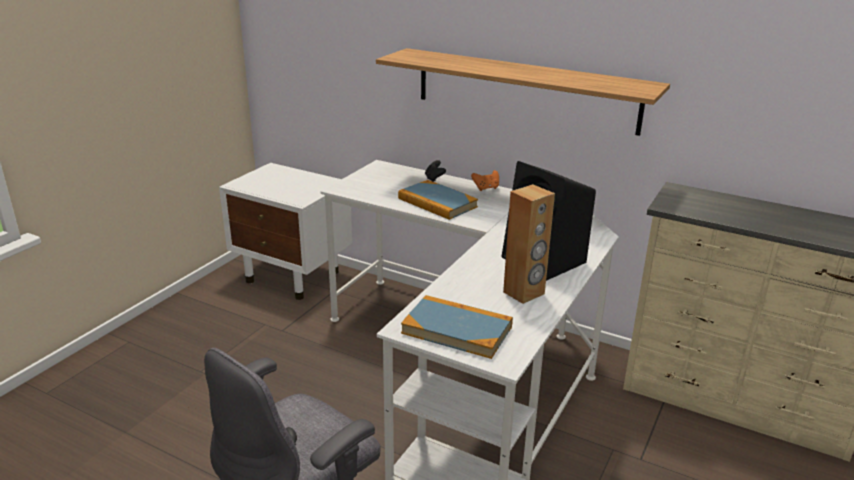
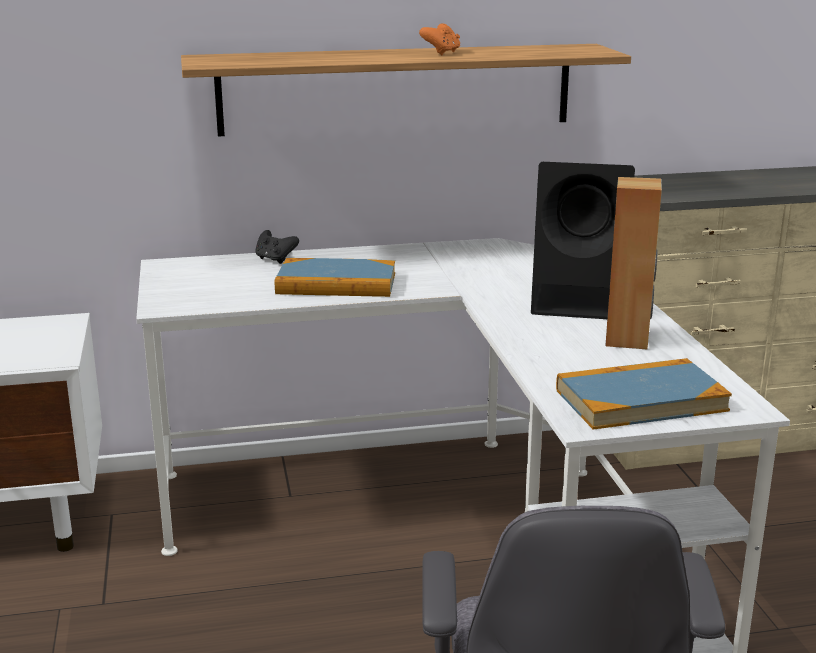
camera: 40 degrees left, 5 degrees down
(486, 188) = (363, 252): orange game controller -> orange game controller (441, 53)

